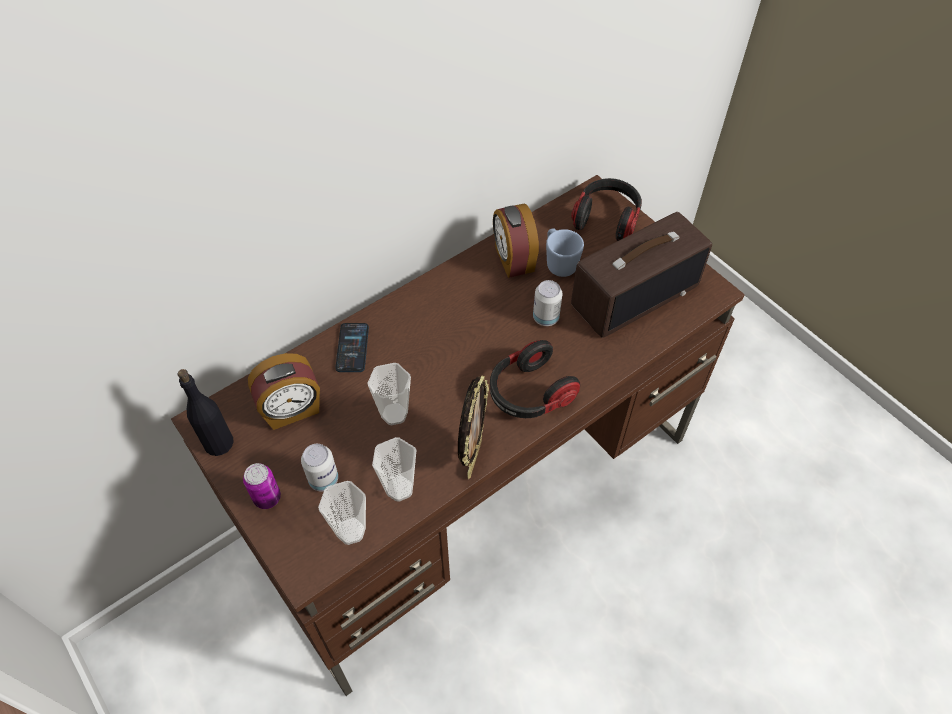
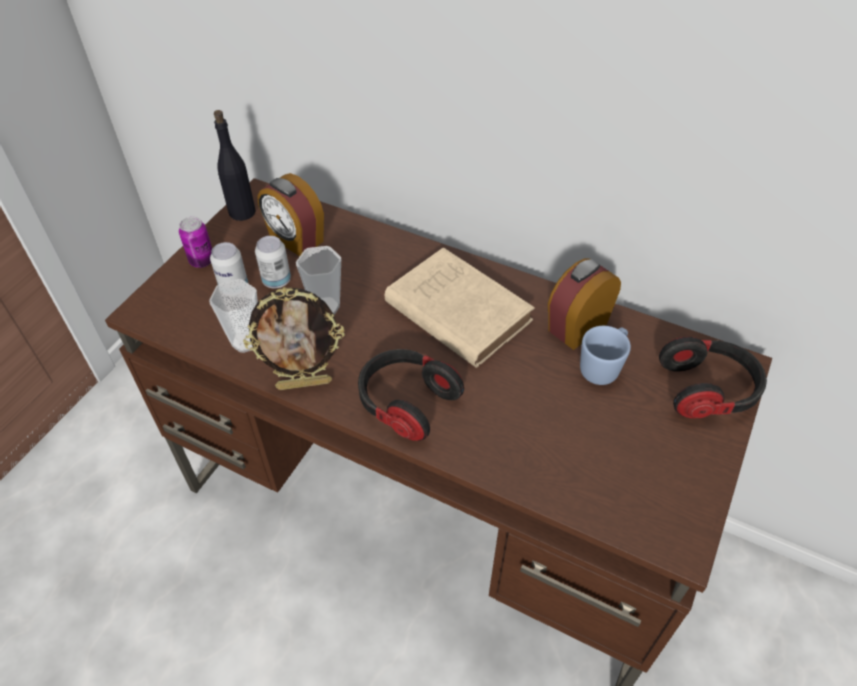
camera: 65 degrees right, 5 degrees down
(351, 531) = (189, 325): cup -> none
(352, 348) = (383, 251): phone -> none
(453, 325) = (455, 310): none -> beige book
(545, 318) = (516, 382): can -> can (276, 281)
(634, 294) = (610, 456): radio -> none

